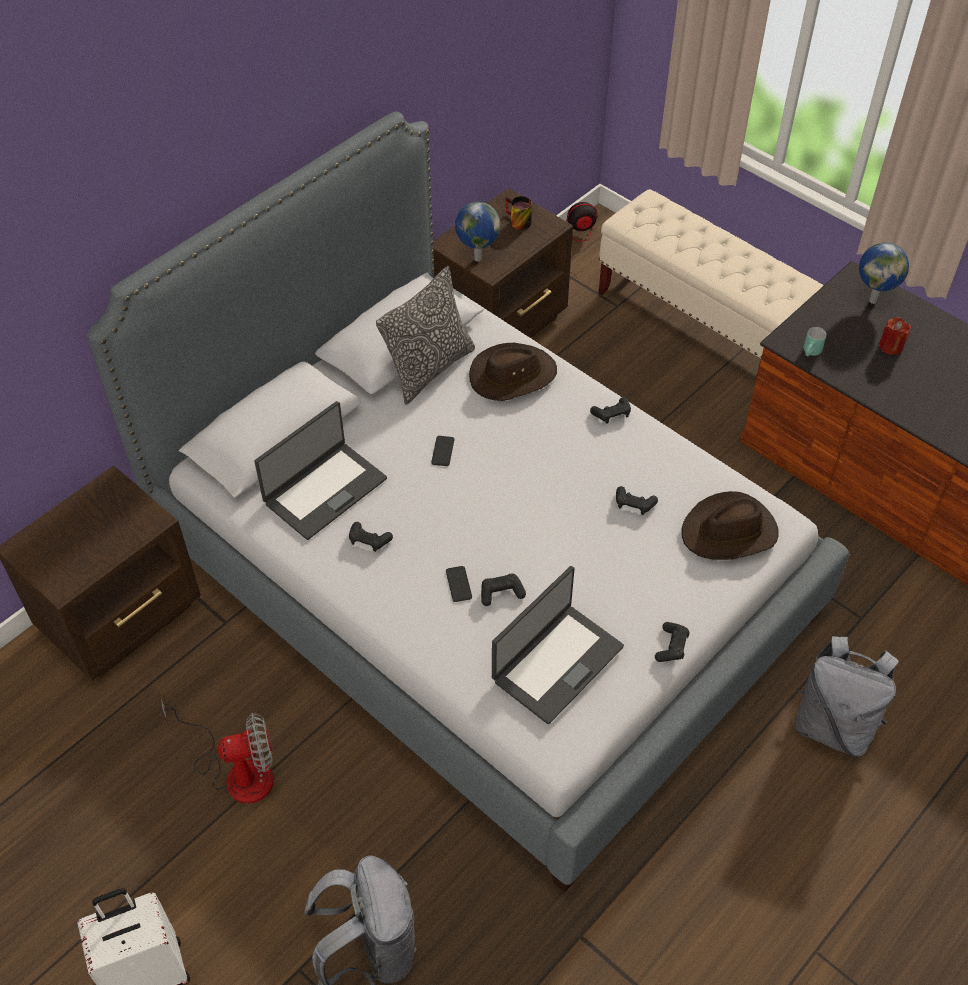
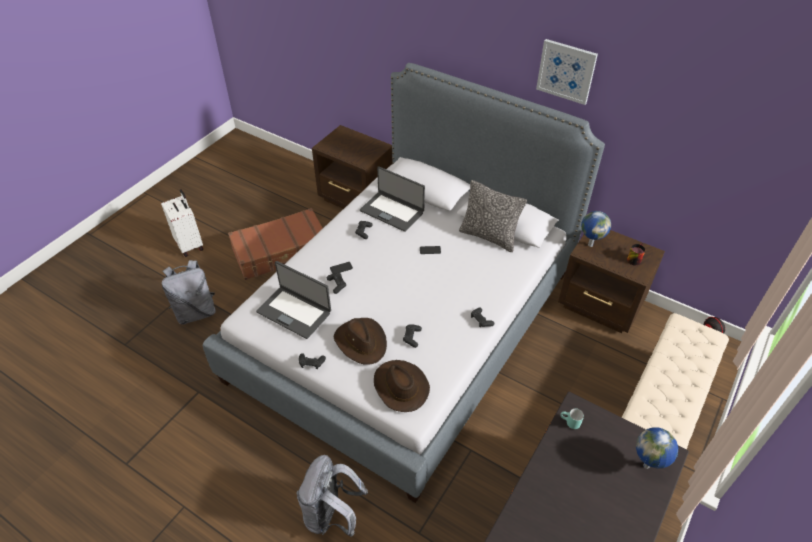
camera: 80 degrees right, 5 degrees down
(237, 771) = (281, 252): fan -> brown suitcase
(333, 74) = (566, 71): none -> picture
(512, 376) = (496, 271): brown hat -> brown hat (361, 342)
(891, 346) = (599, 478): red candle -> none

